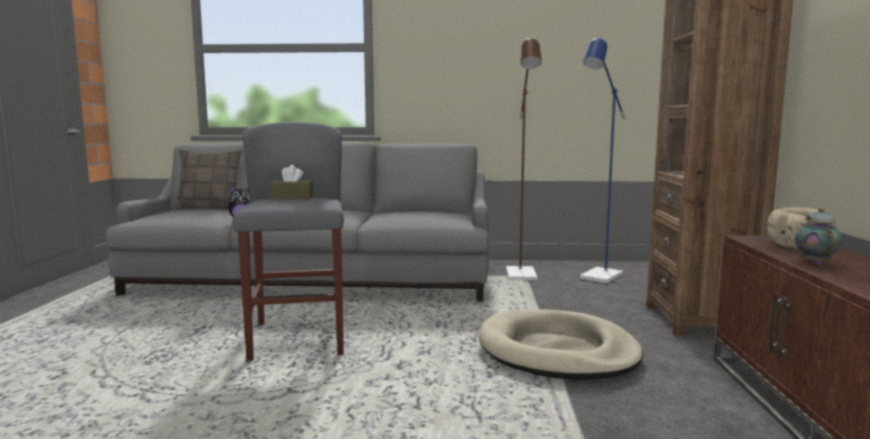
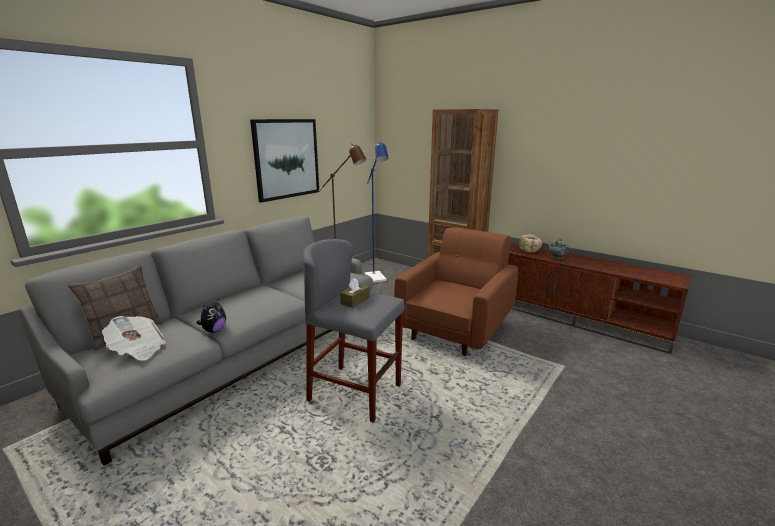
camera: 55 degrees left, 10 degrees up
(182, 213) = (137, 349): none -> newspaper
(486, 72) = (286, 159): none -> picture
(557, 351) = (456, 328): beige dog bed -> brown armchair

